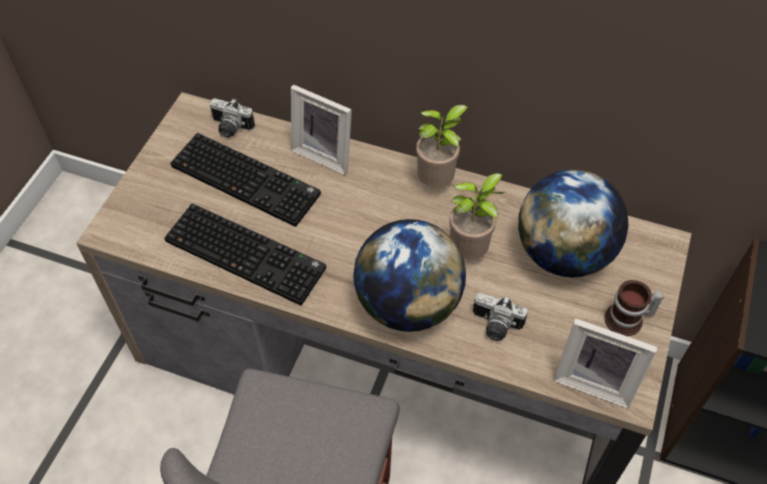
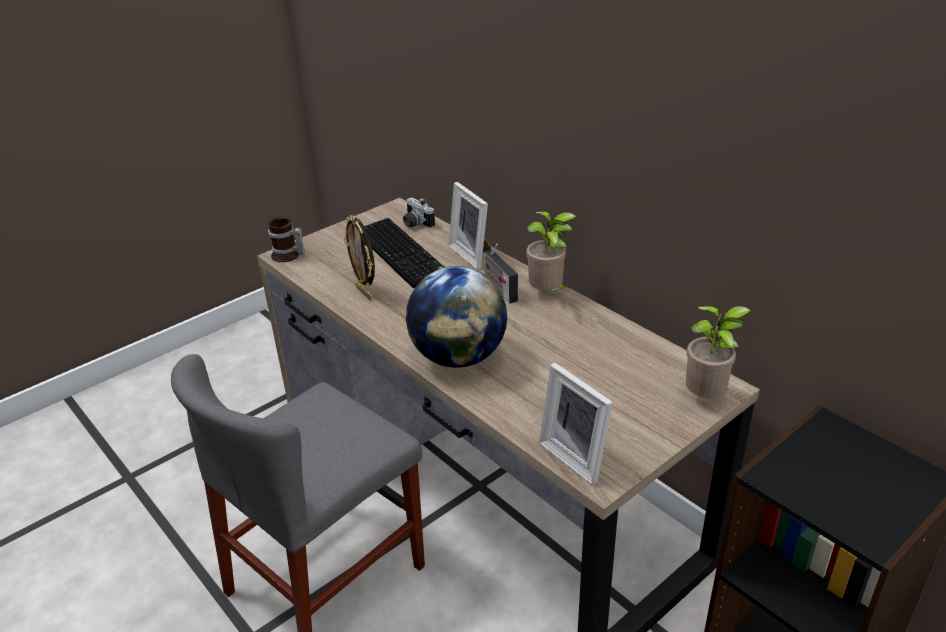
camera: 30 degrees right, 20 degrees down
(248, 253) = (365, 293): keyboard -> picture frame
(385, 194) = (499, 288): none -> radio
(470, 252) = (538, 341): potted plant -> potted plant (707, 398)
(495, 326) = (518, 392): camera -> none
(563, 254) = (620, 366): globe -> none
(628, 321) = (644, 427): mug -> mug (287, 256)

